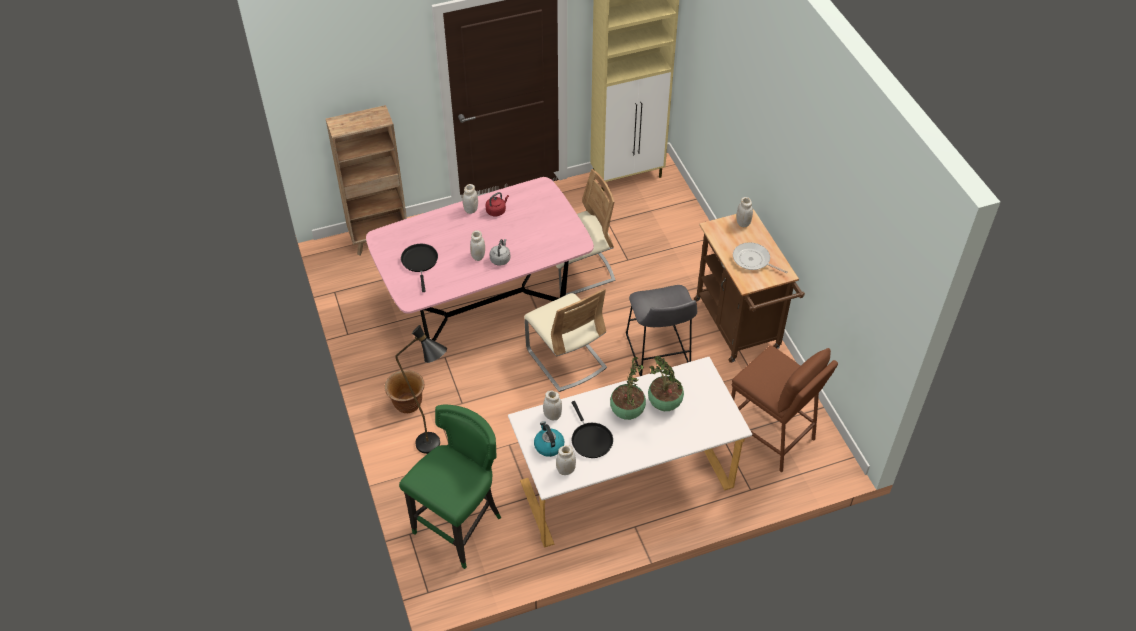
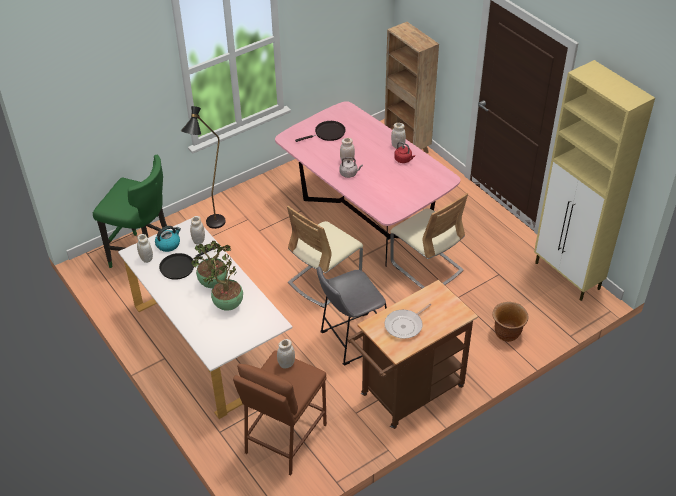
camera: 75 degrees right, 5 degrees down
(407, 404) = (248, 202): brown planter -> brown planter (507, 333)
(743, 223) = (453, 310): white jar -> white jar (286, 364)
(753, 260) = (405, 325): frying pan -> frying pan turned 150 degrees counterclockwise

